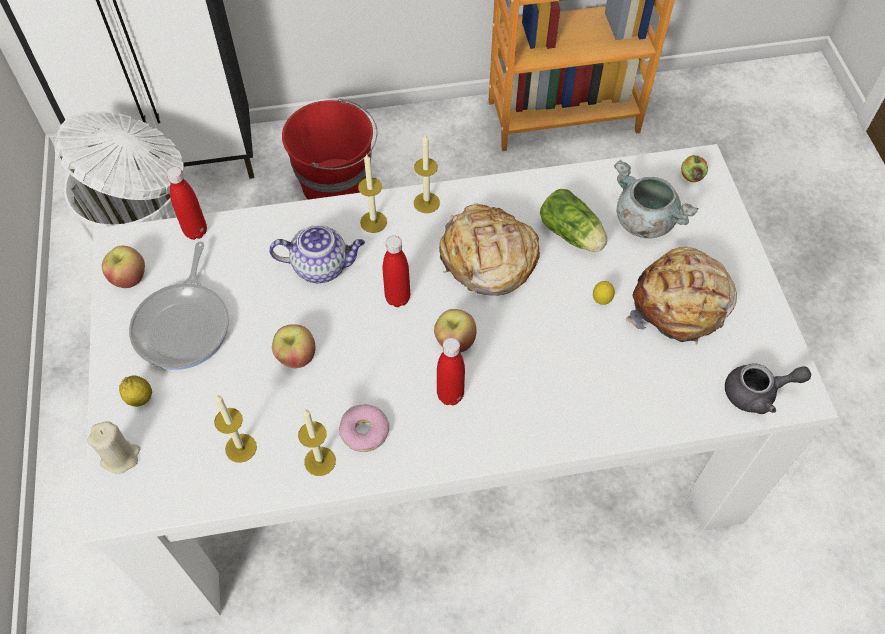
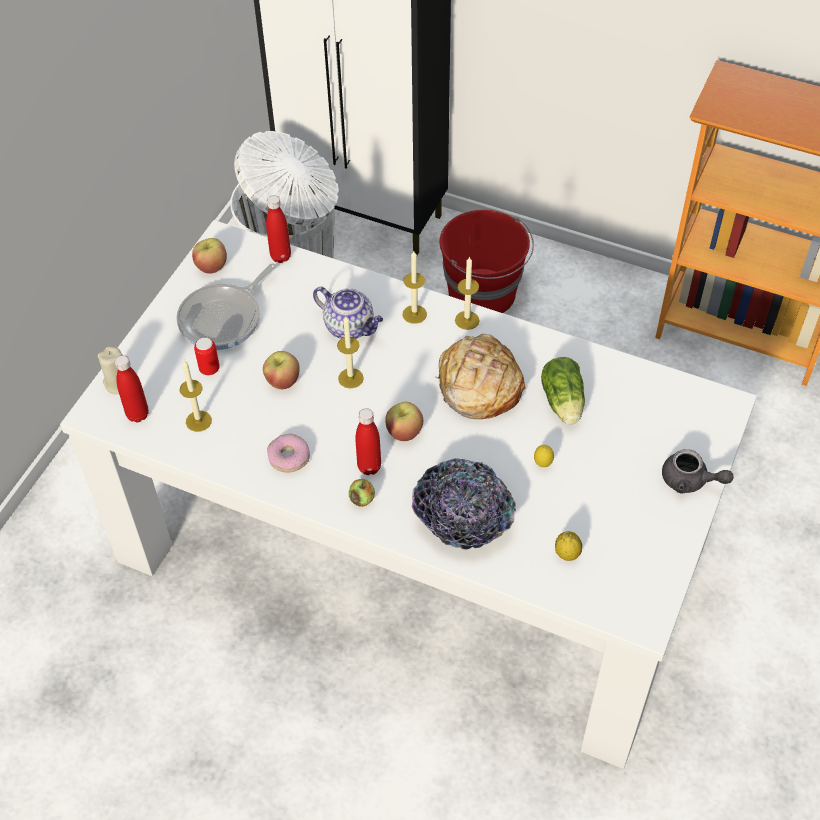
camera: 35 degrees right, 5 degrees down
(140, 398) = (159, 352): lemon -> lemon (567, 554)
(210, 386) = (209, 369): none -> can
(320, 461) = (243, 459): candle -> candle (350, 378)
(397, 298) = (387, 379): red bottle -> red bottle (138, 414)
(575, 395) = (462, 519): none -> bowl
(644, 221) = (633, 423): grey cooking pot -> none
(680, 305) = (606, 501): bread -> none
(691, 176) = (708, 409): apple -> apple (362, 499)
(757, 393) = (610, 600): grey teapot -> grey teapot (690, 481)

